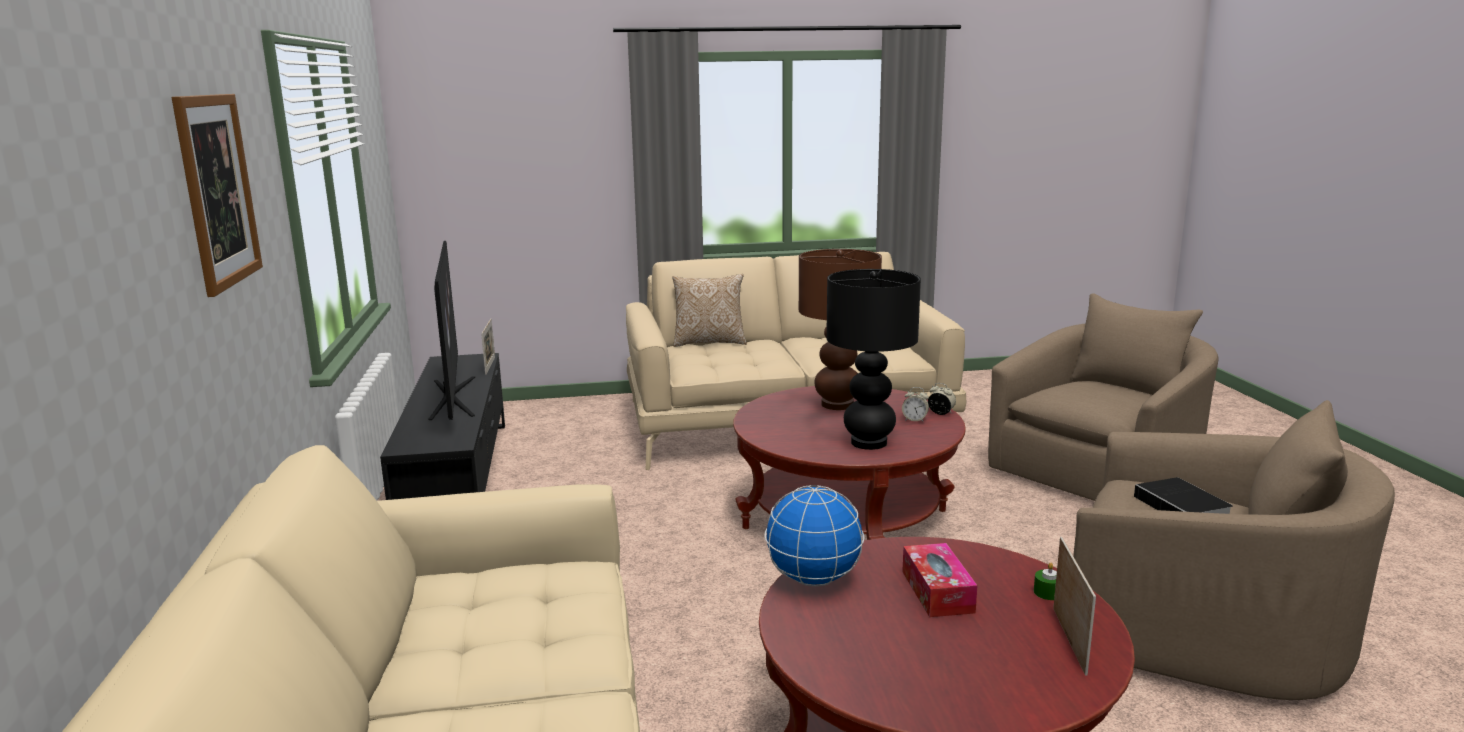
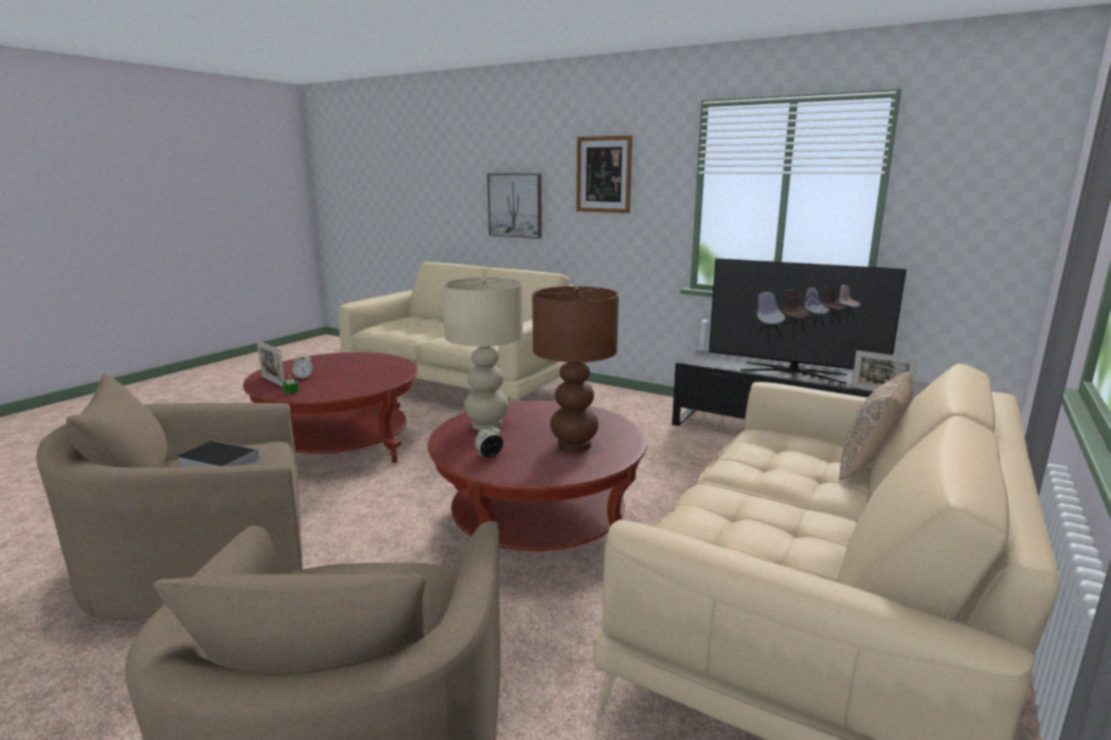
camera: 130 degrees right, 0 degrees up
(110, 341) = (515, 205): none -> picture
(813, 580) = (400, 368): globe -> none
(868, 442) = (487, 425): black table lamp -> beige table lamp
(937, 591) = (343, 379): tissue box -> none
(941, 413) = (480, 470): alarm clock -> alarm clock (303, 377)

